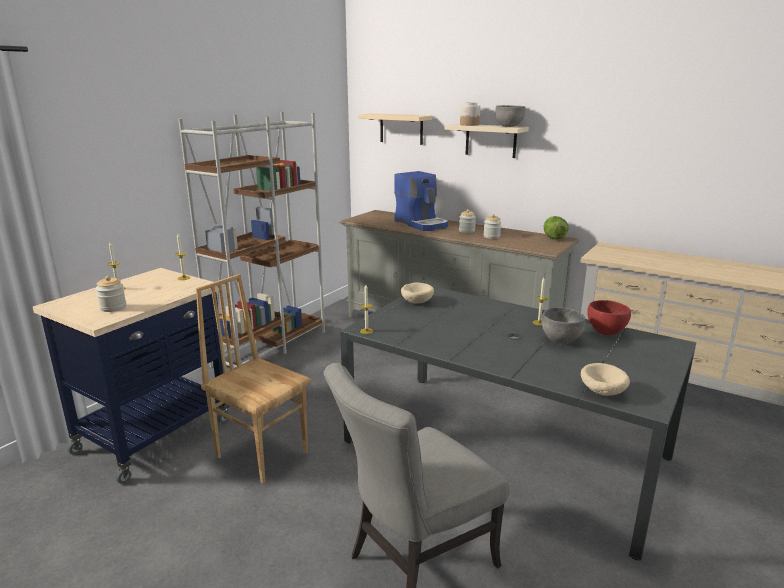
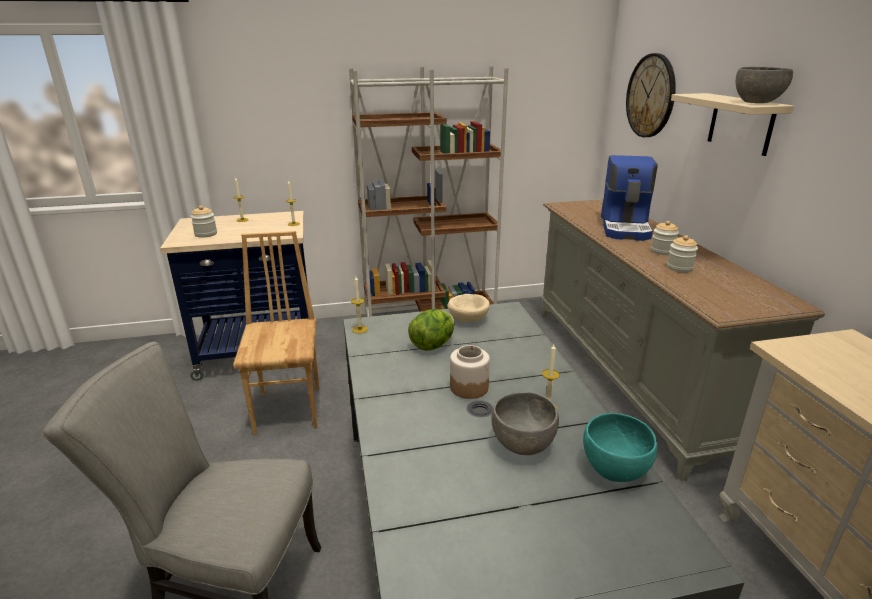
camera: 45 degrees right, 5 degrees up
(401, 129) = (651, 96): beige shelf -> wall clock
(469, 125) = (709, 96): jar -> jar (469, 387)
(553, 238) = (776, 298): lettuce -> lettuce (432, 345)
(601, 392) = (411, 546): beige bowl -> none
(606, 331) = (614, 470): red bowl -> turquoise bowl

